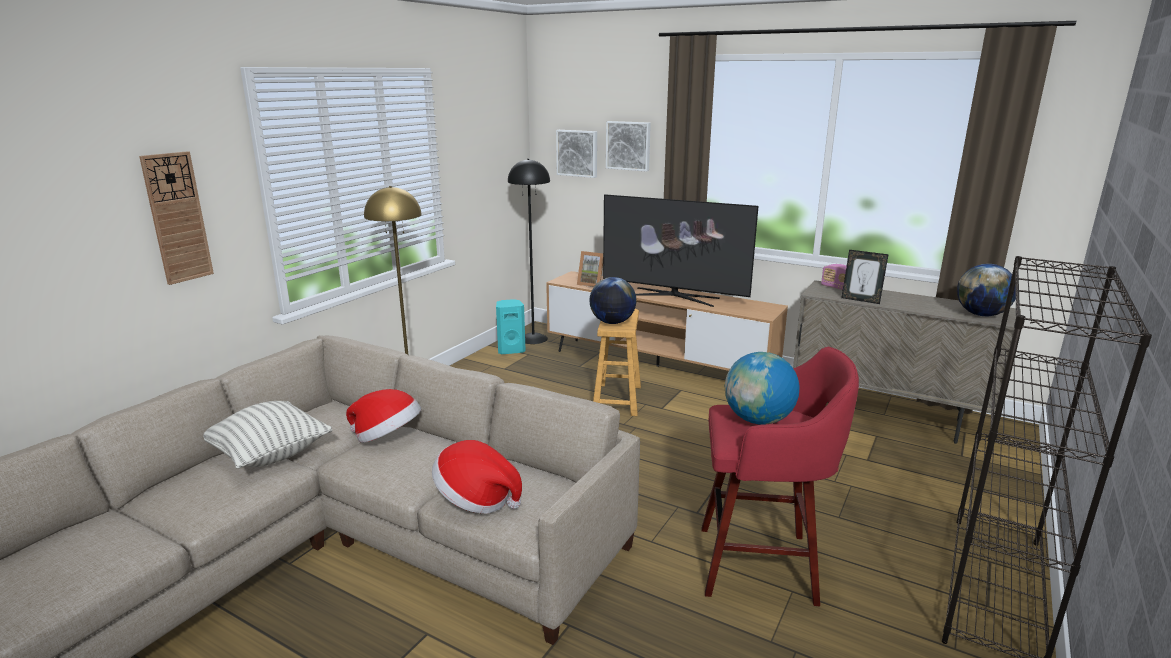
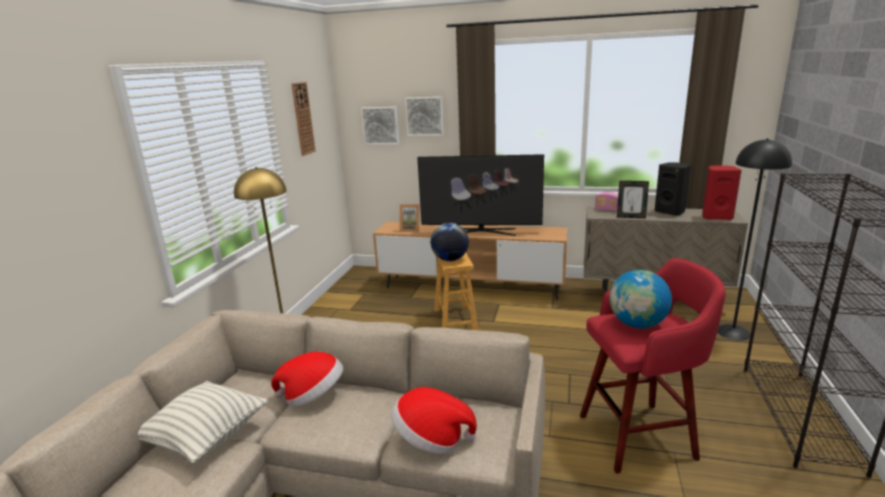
camera: 15 degrees left, 0 degrees up
(177, 218) = (66, 220): wall clock -> wall clock (303, 119)
(511, 350) = (347, 293): turquoise speaker -> none
(533, 338) = (360, 280): black floor lamp -> black floor lamp (732, 332)
(922, 301) = (670, 212): none -> black speaker
(981, 315) = (716, 217): globe -> red speaker

